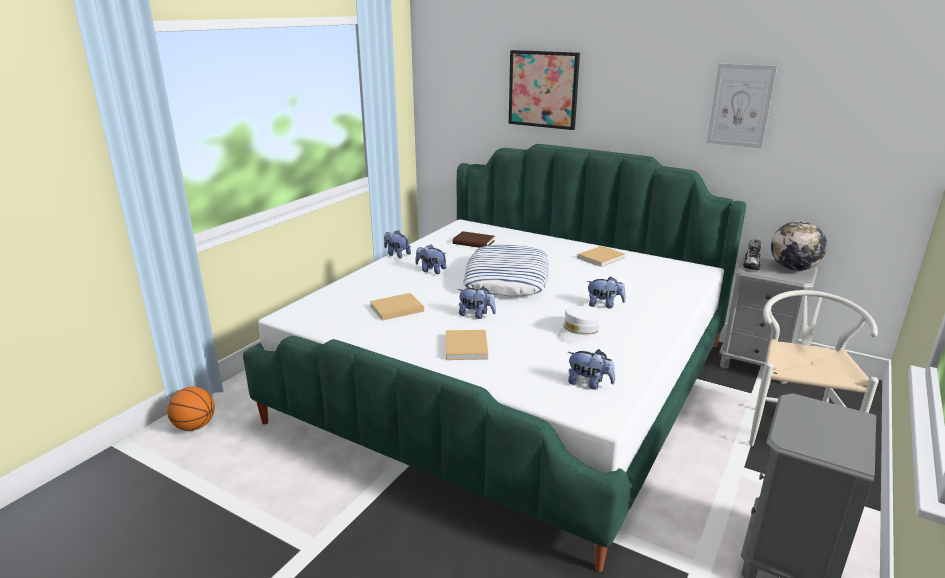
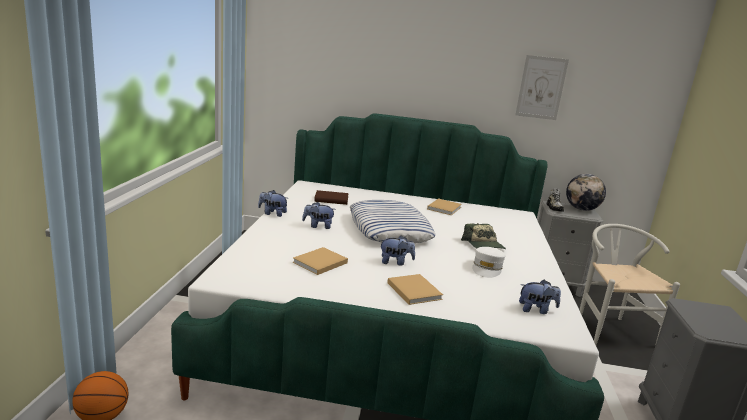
camera: 25 degrees left, 5 degrees down
(543, 89) = (379, 67): picture -> none
(604, 305) = (483, 245): plush toy -> cap

